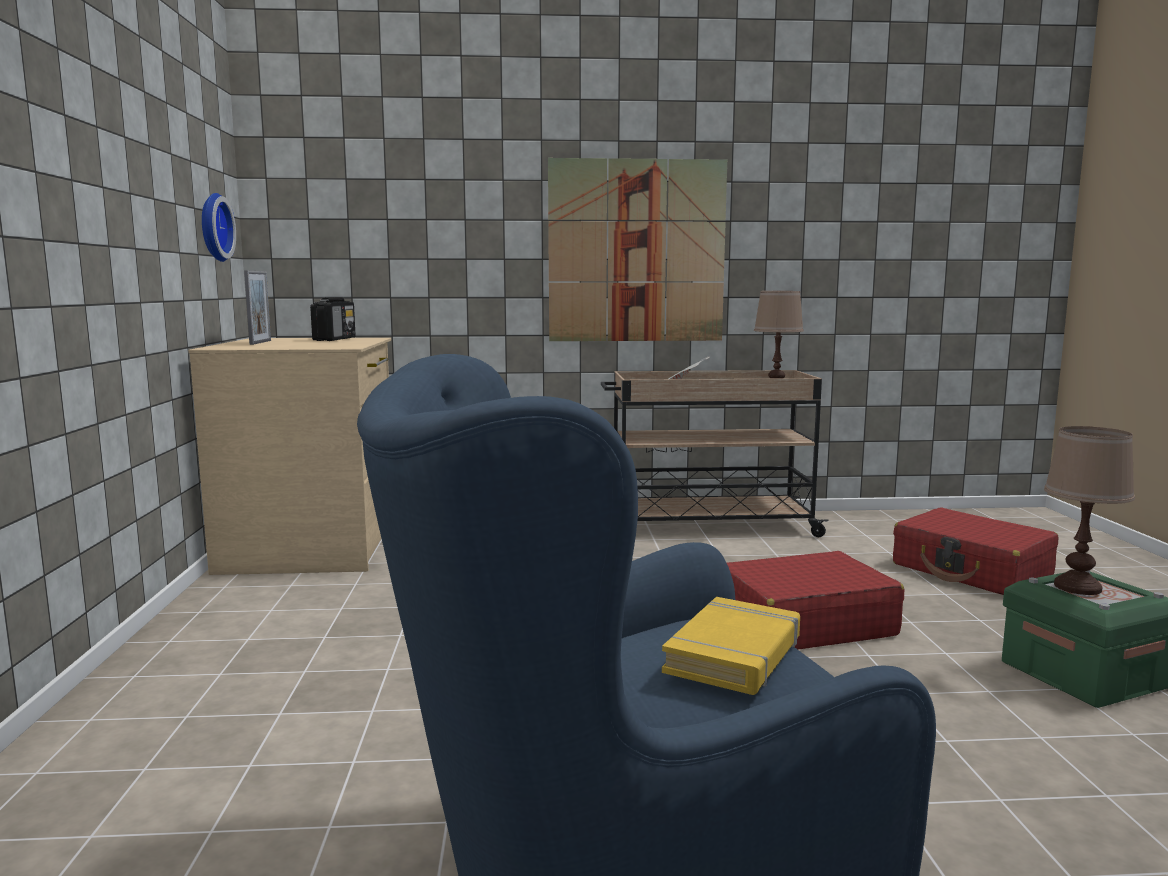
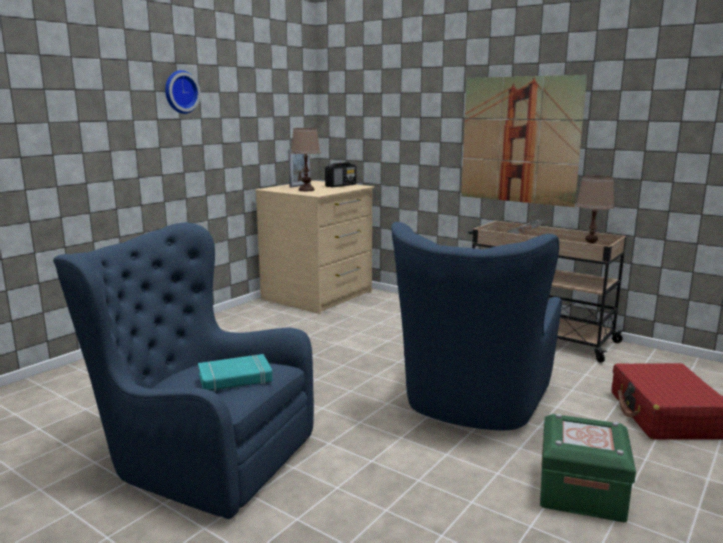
camera: 40 degrees right, 5 degrees up
(212, 227) = (287, 124): wall clock -> wall clock (180, 92)
(734, 655) = (235, 378): yellow book -> turquoise book
(804, 623) = (472, 404): red suitcase -> blue armchair
(1076, 587) = (577, 429): brown table lamp -> brown table lamp (306, 190)

